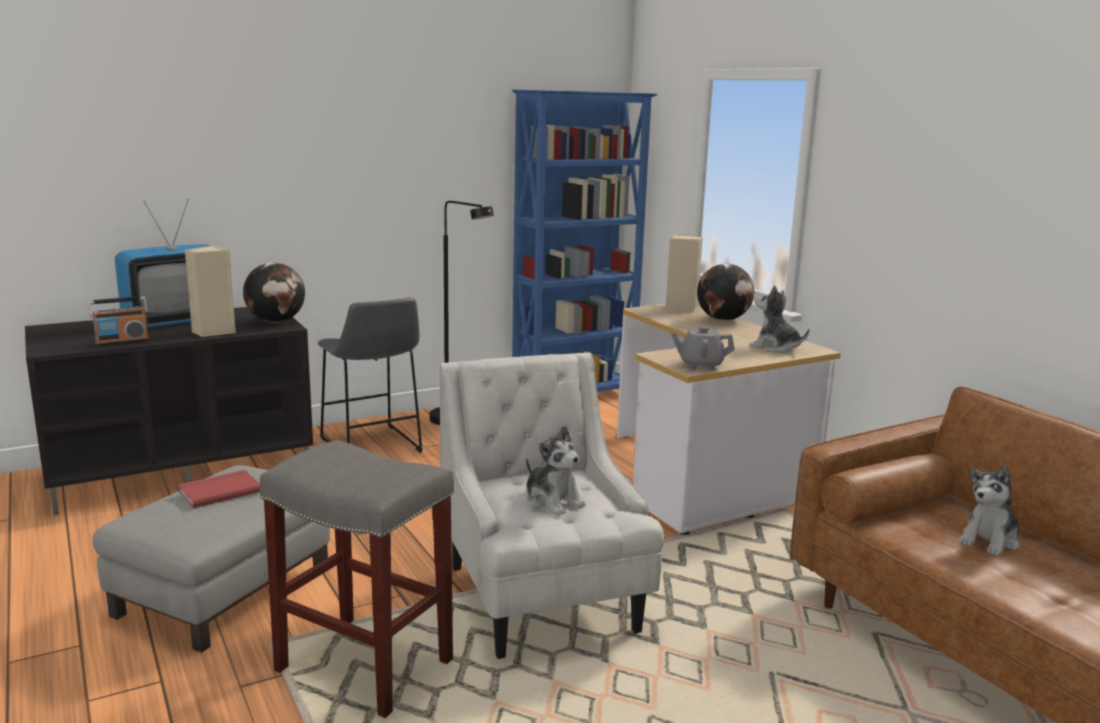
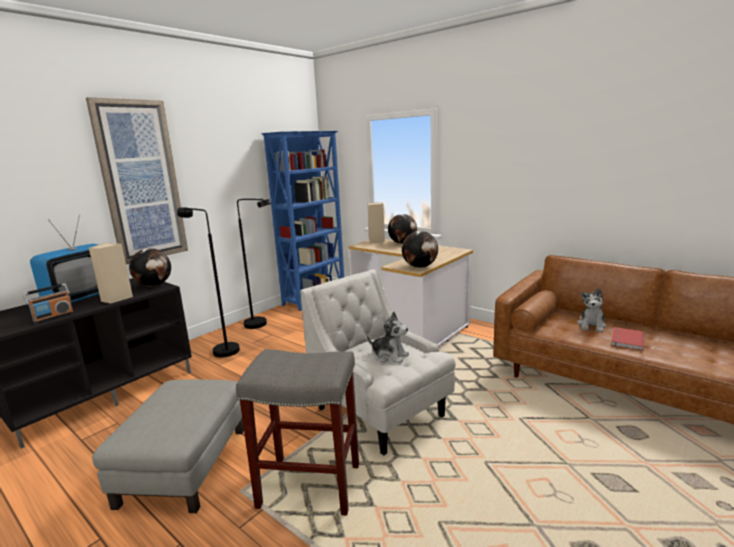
camera: 20 degrees left, 0 degrees up
(219, 491) = (173, 401): red book -> red book (626, 340)
(293, 157) = (141, 182): none -> picture
(372, 447) = (221, 350): grey stool -> black floor lamp
(700, 365) = (420, 267): grey teapot -> globe
(775, 348) = (442, 252): plush toy -> none

